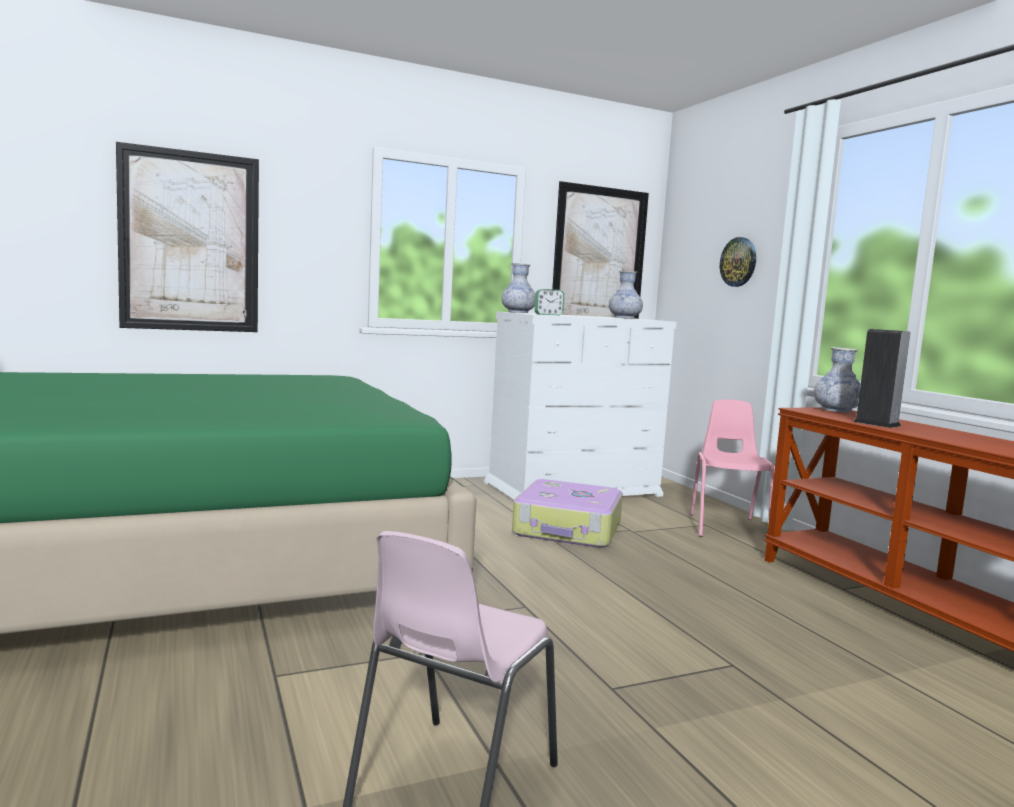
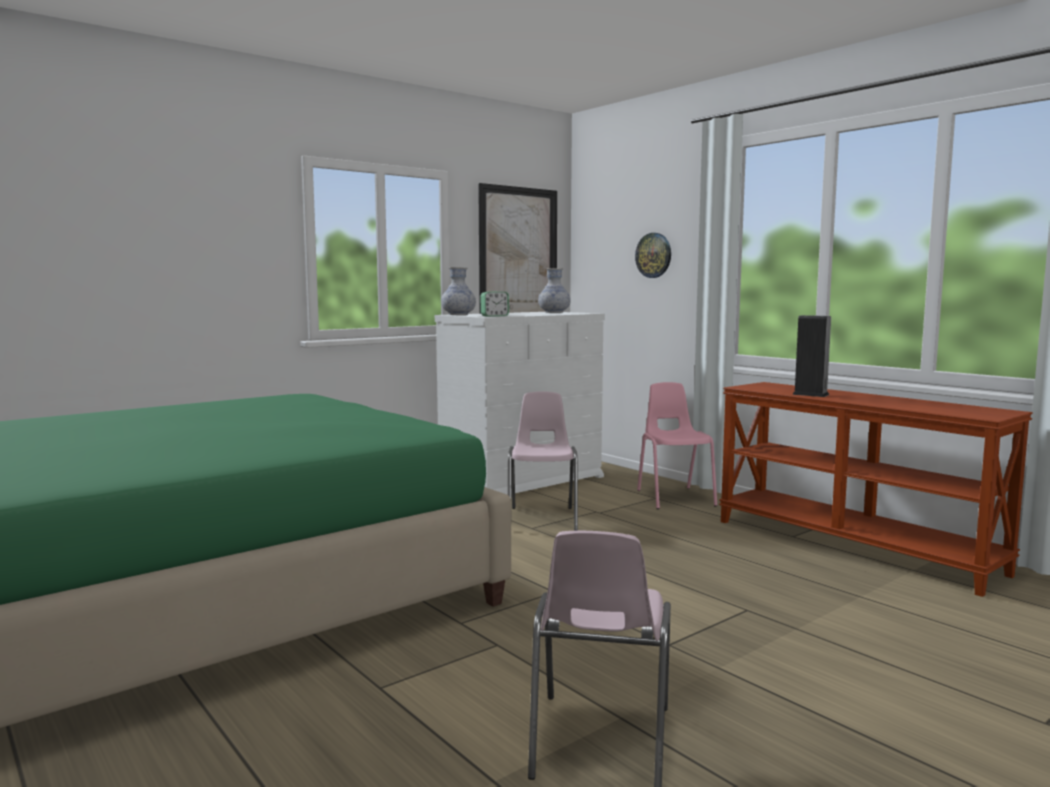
camera: 15 degrees left, 0 degrees up
(190, 242) = (119, 264): picture -> none
(568, 529) = (543, 518): suitcase -> pink chair
(836, 410) = (768, 385): vase -> none

